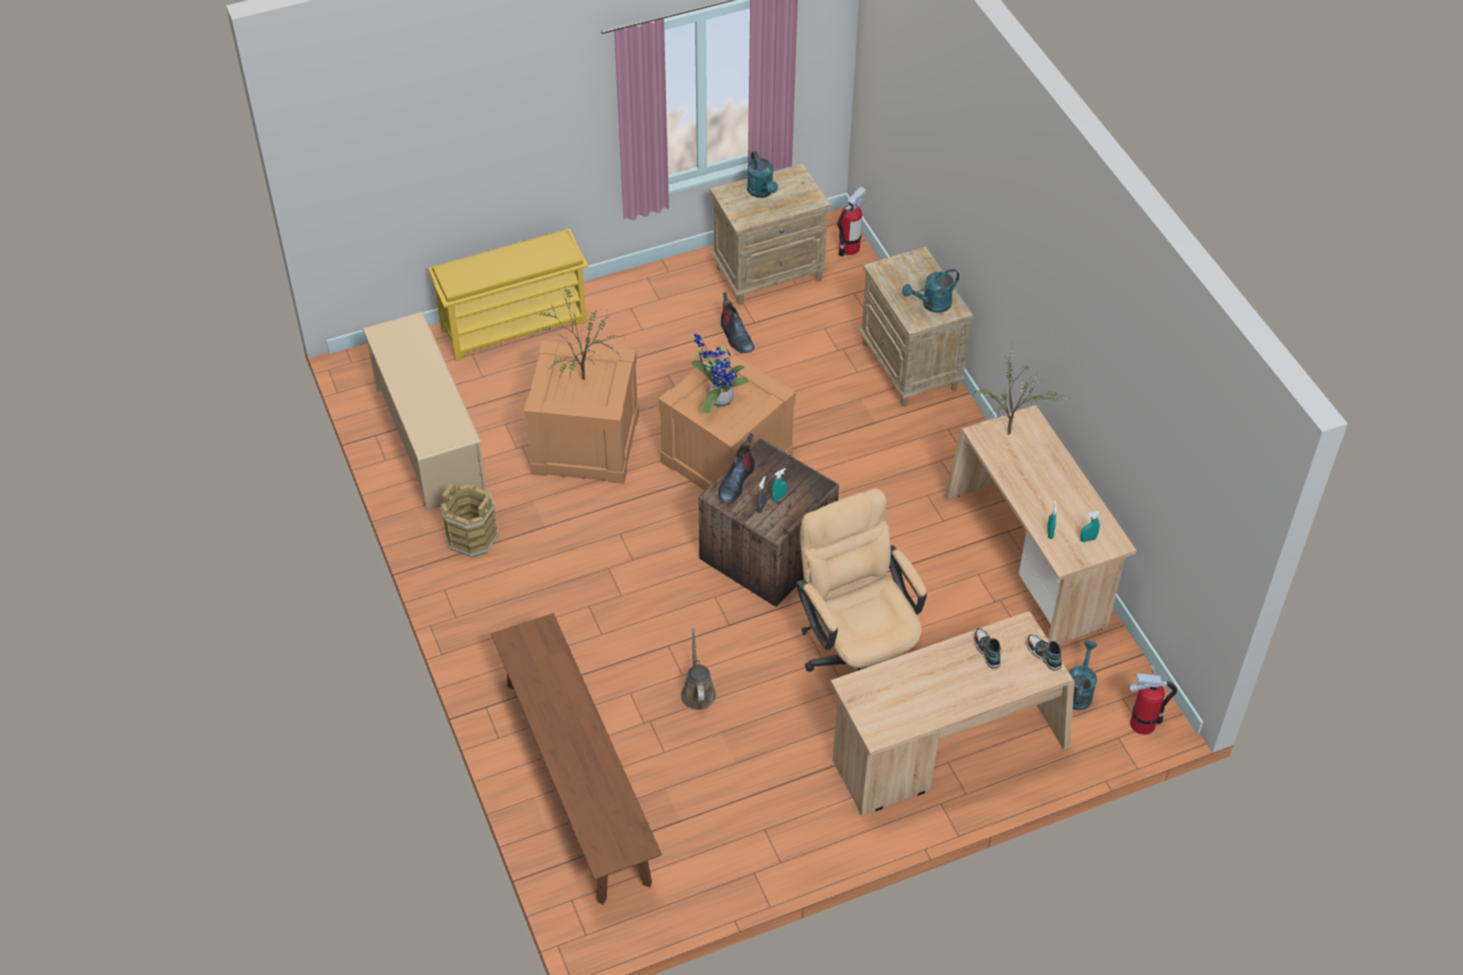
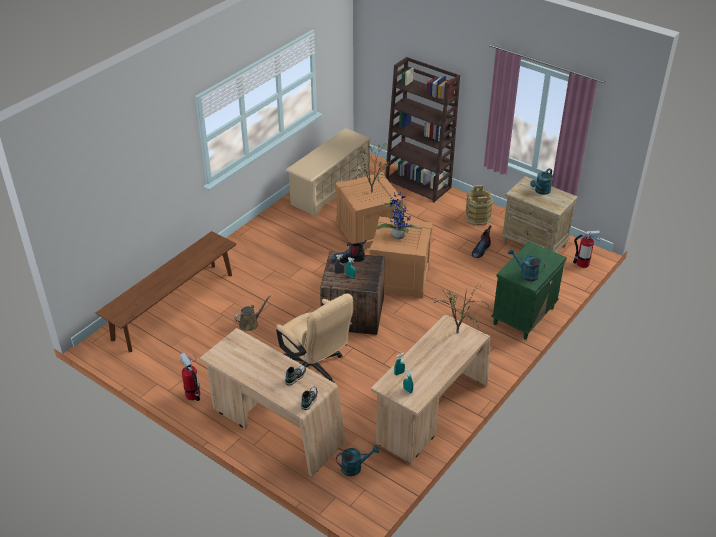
camera: 60 degrees right, 10 degrees down
(472, 537) = (286, 222): brown bucket -> brown bucket (478, 218)
(515, 325) = (418, 184): yellow shoe rack -> brown bookcase
(857, 654) = (314, 369): beige office chair -> beige office chair turned 105 degrees clockwise
(910, 367) = (523, 316): beige nightstand -> green nightstand
(1143, 723) = (353, 505): fire extinguisher -> fire extinguisher (193, 394)

